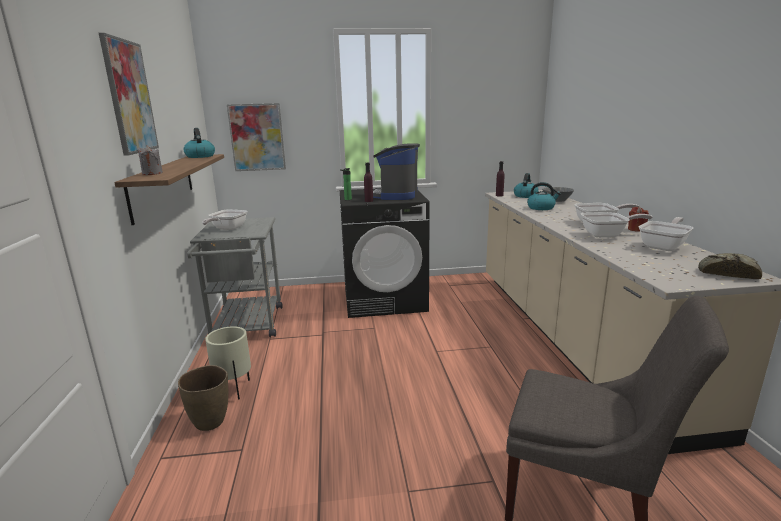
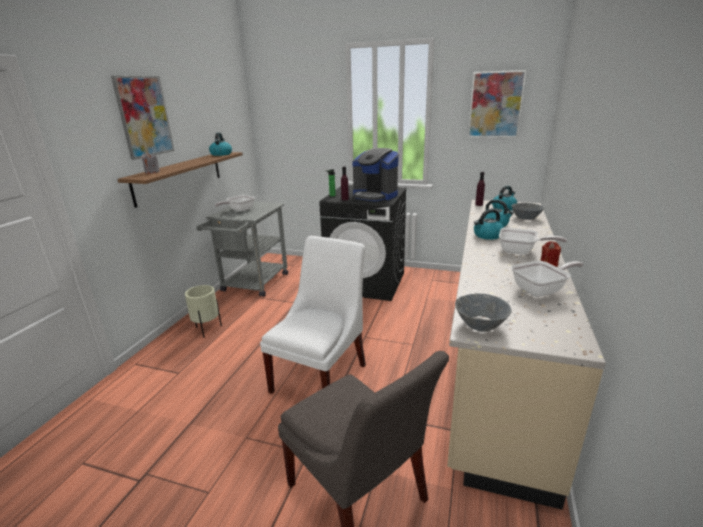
camera: 25 degrees right, 5 degrees up
(211, 422) = (177, 349): brown vase -> none
(257, 137) = (286, 136): picture -> picture (495, 105)
(395, 195) = (375, 195): coffee machine -> coffee machine turned 90 degrees counterclockwise
(429, 400) = (322, 375): none -> white chair
(550, 216) = (487, 236): none -> kettle
(607, 235) = (505, 266): frying pan -> none
(667, 277) = (480, 324): none -> grey bowl
(726, 273) = (551, 334): bread -> none

